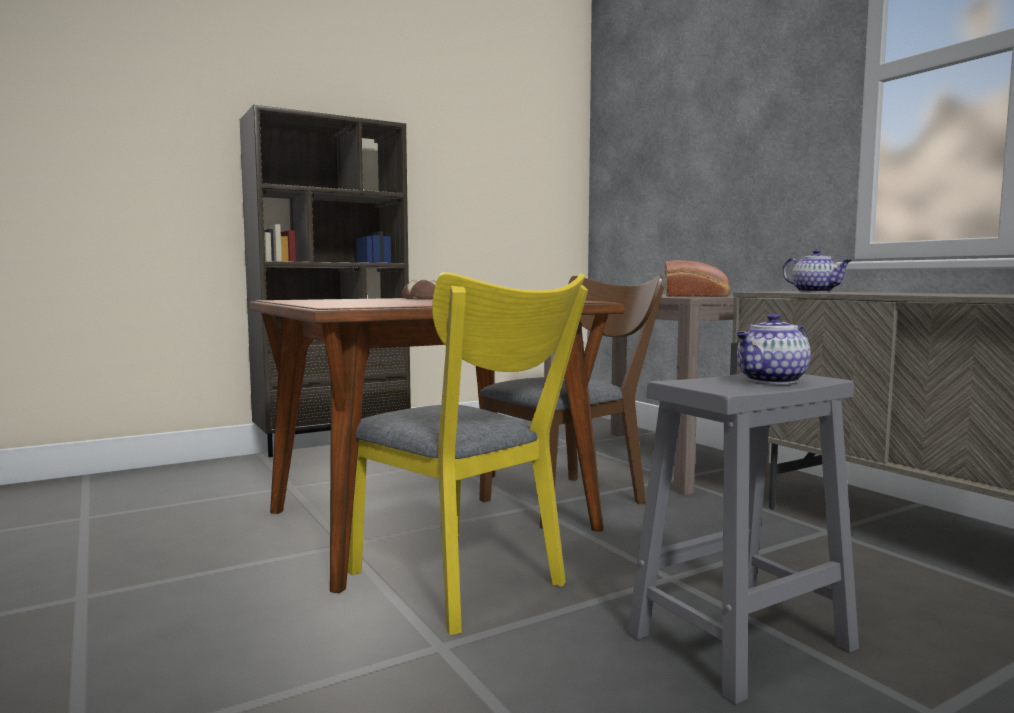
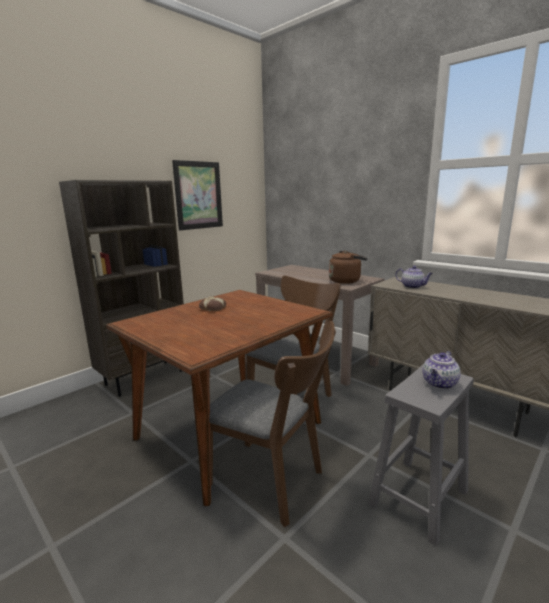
camera: 15 degrees left, 10 degrees up
(463, 168) = (198, 195): none -> picture
(465, 583) = (272, 482): yellow chair -> brown chair
(697, 296) = (346, 281): bread -> brown kettle

